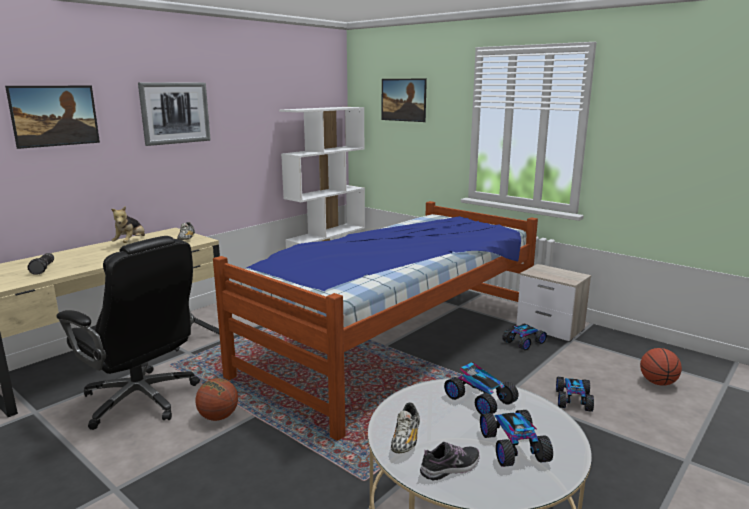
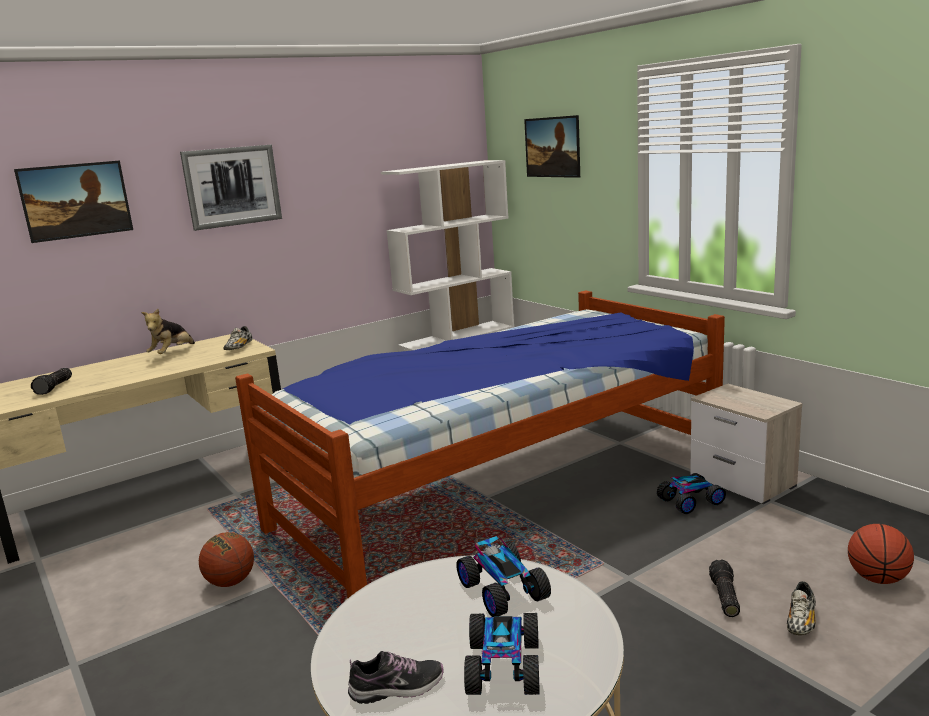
camera: 15 degrees right, 0 degrees up
(142, 400) = (155, 552): black office chair -> none
(406, 440) = (364, 641): shoe -> shoe (801, 621)
(574, 400) = (723, 596): toy car -> flashlight

